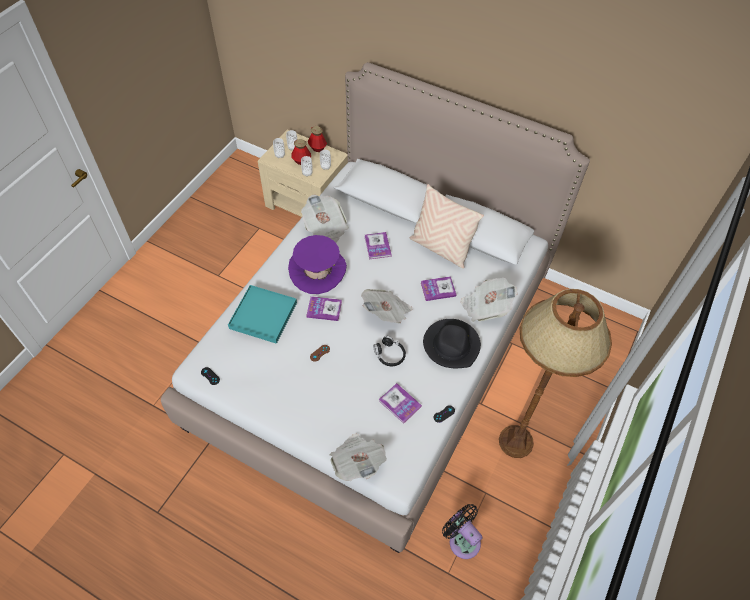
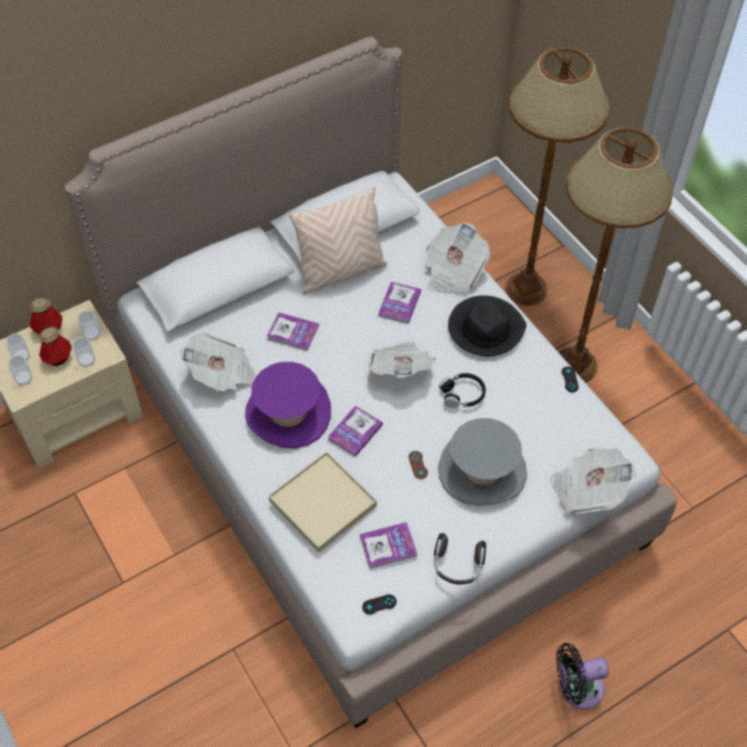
camera: 60 degrees left, 0 degrees up
(257, 407) = (457, 566): none -> headphones
(263, 315) = (322, 503): turquoise tray -> beige tray
(336, 391) = (482, 470): none -> grey hat
(400, 403) = (534, 415): book -> book (388, 546)
(462, 539) = (662, 475): black fan -> black fan (577, 689)
(558, 383) = (527, 289): none -> brown floor lamp

